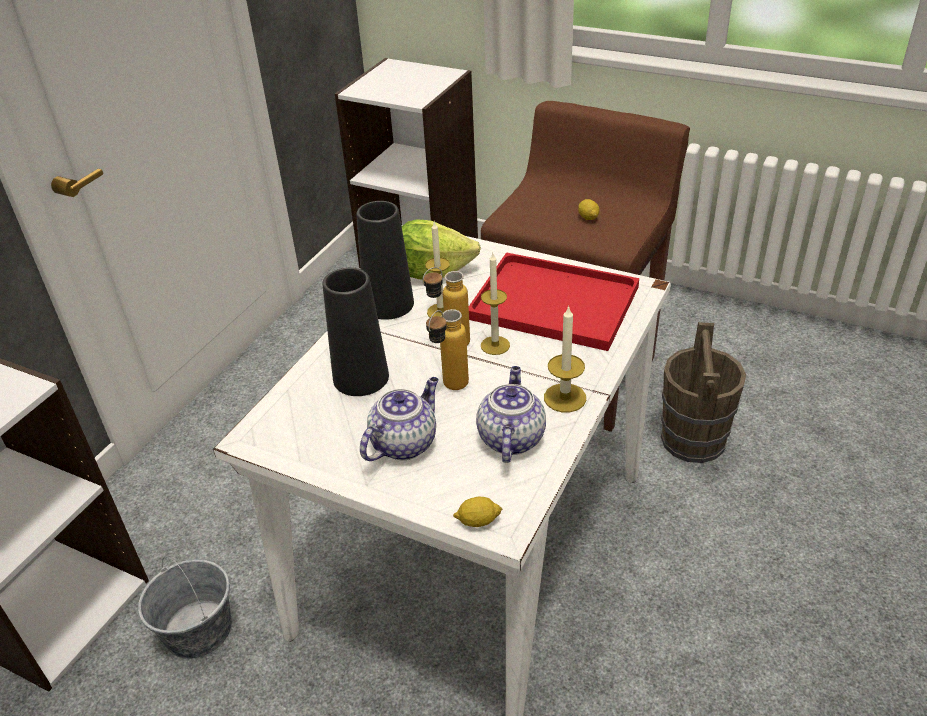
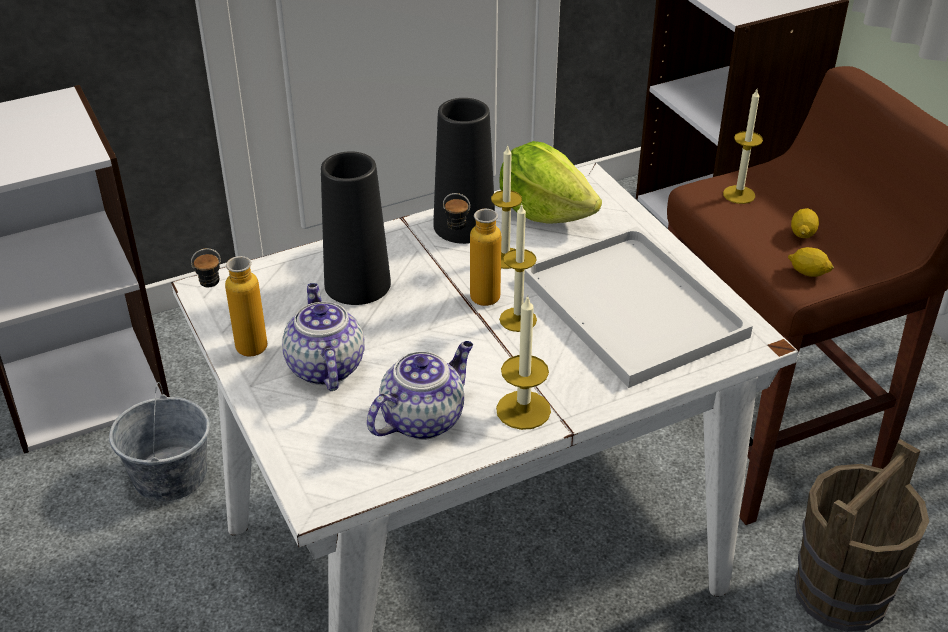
camera: 35 degrees right, 0 degrees up
(404, 443) = (324, 366): teapot -> teapot turned 90 degrees counterclockwise
(449, 389) = (423, 339): bottle -> bottle (238, 350)
(478, 521) = (302, 476): lemon -> lemon (808, 272)
(527, 211) = (739, 194): none -> candle
(557, 302) = (636, 308): red tray -> white tray

